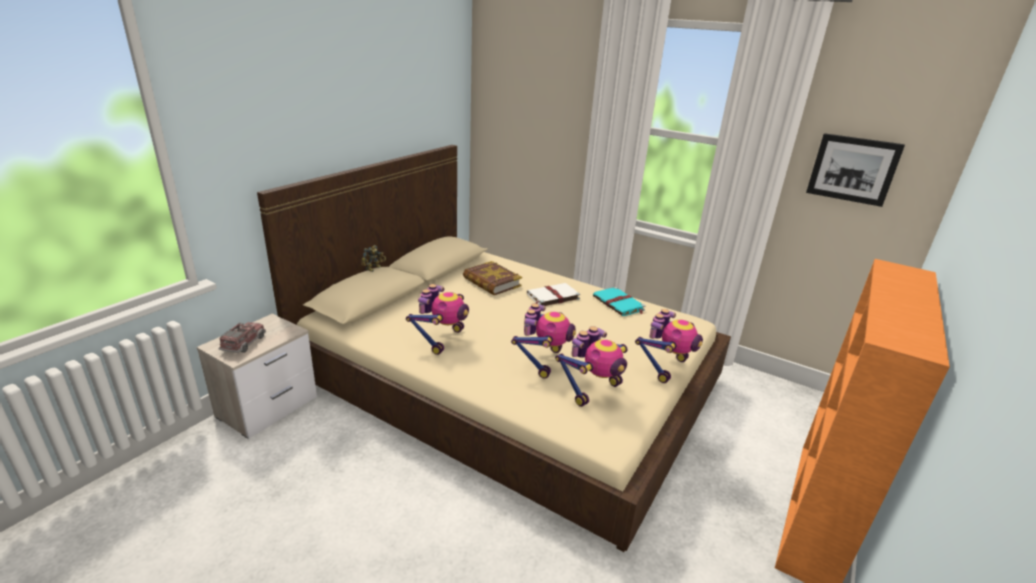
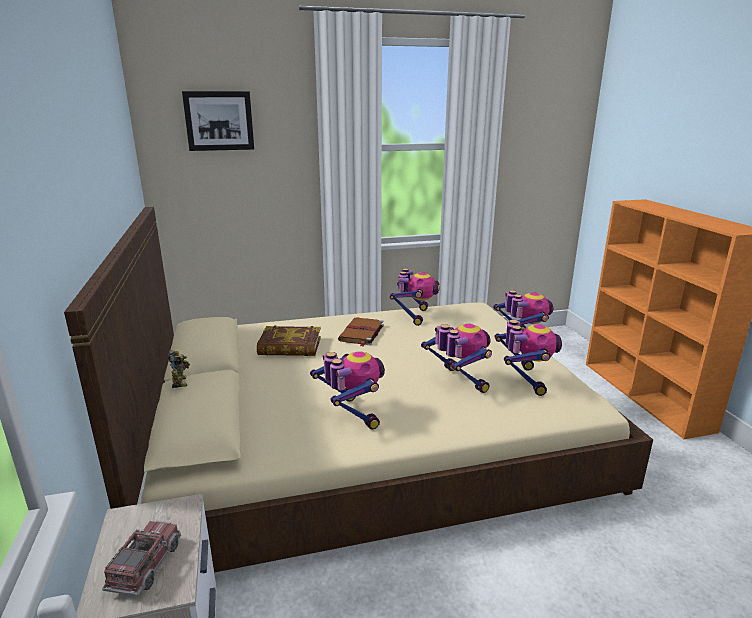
camera: 45 degrees left, 5 degrees down
(244, 343) = (146, 566): toy truck -> toy truck turned 45 degrees clockwise
(552, 296) = (361, 333): white book -> brown book
(619, 304) = (414, 316): turquoise book -> toy robot
(853, 169) = (534, 149): picture -> picture (219, 121)

